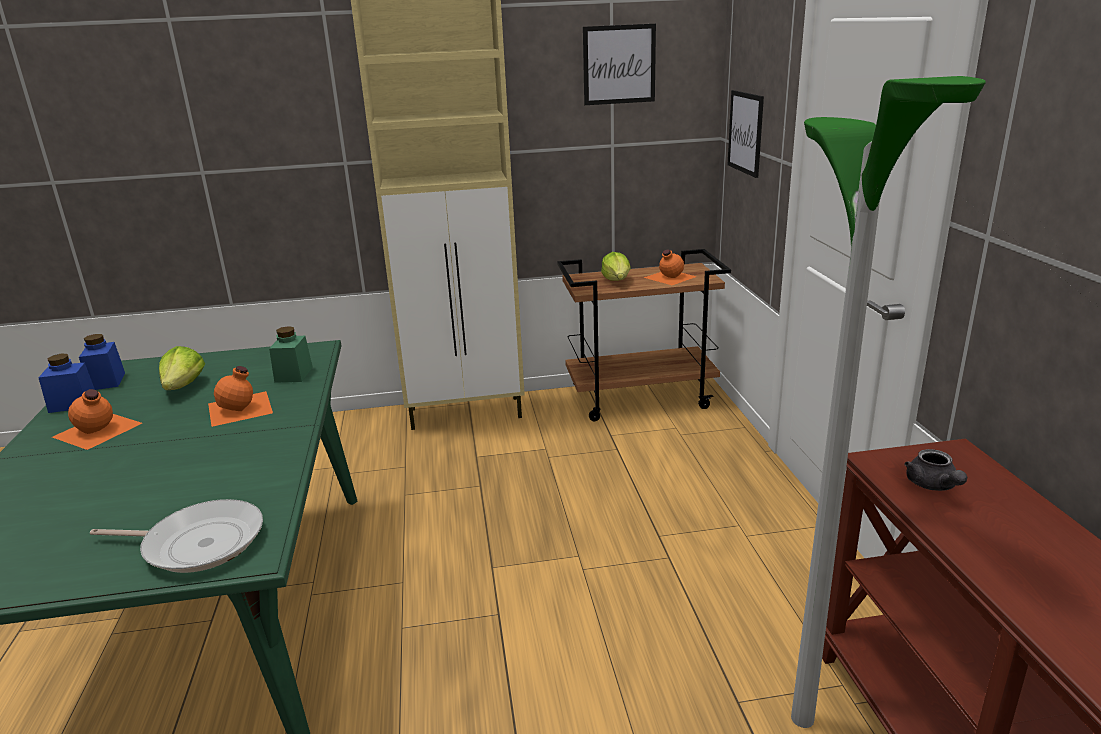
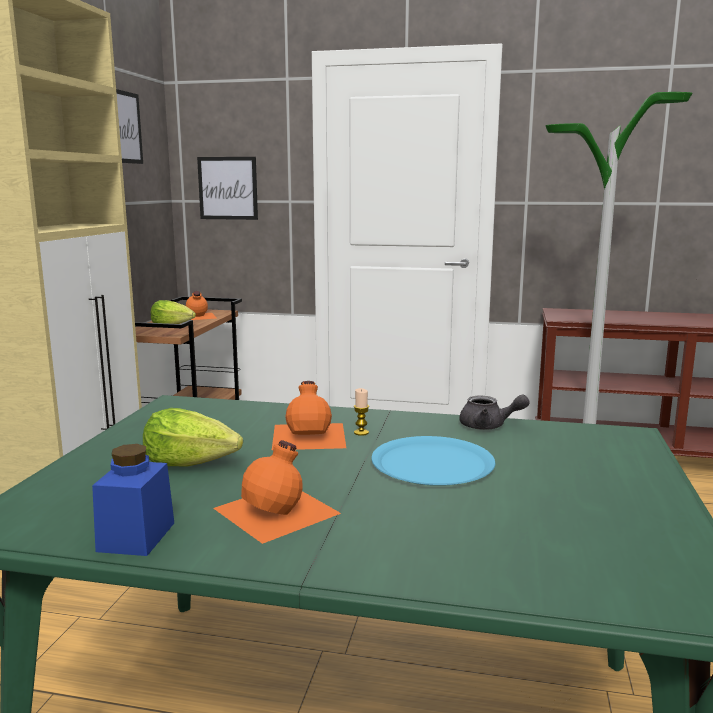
camera: 70 degrees left, 10 degrees down
(106, 381) = (72, 515): blue jar -> none
(174, 464) = (432, 463): none -> blue plate
(198, 543) = (605, 451): frying pan -> none
(248, 424) = (361, 432): none -> candle
(293, 374) = (243, 413): green jar -> none
(933, 486) = (587, 316): grey teapot -> grey teapot (488, 426)

